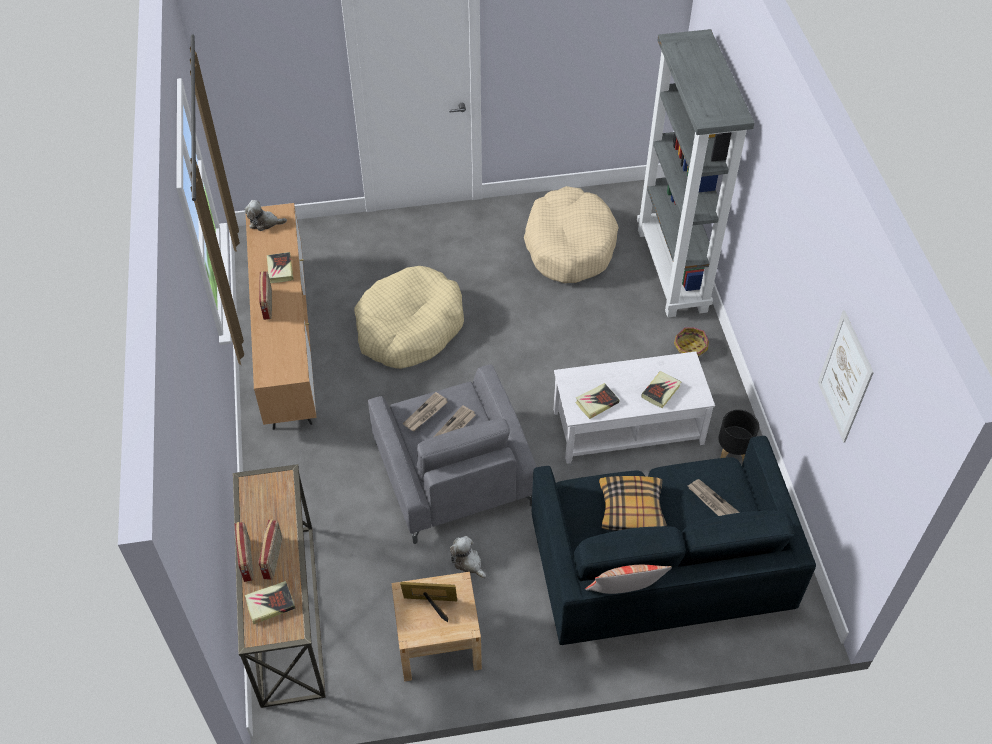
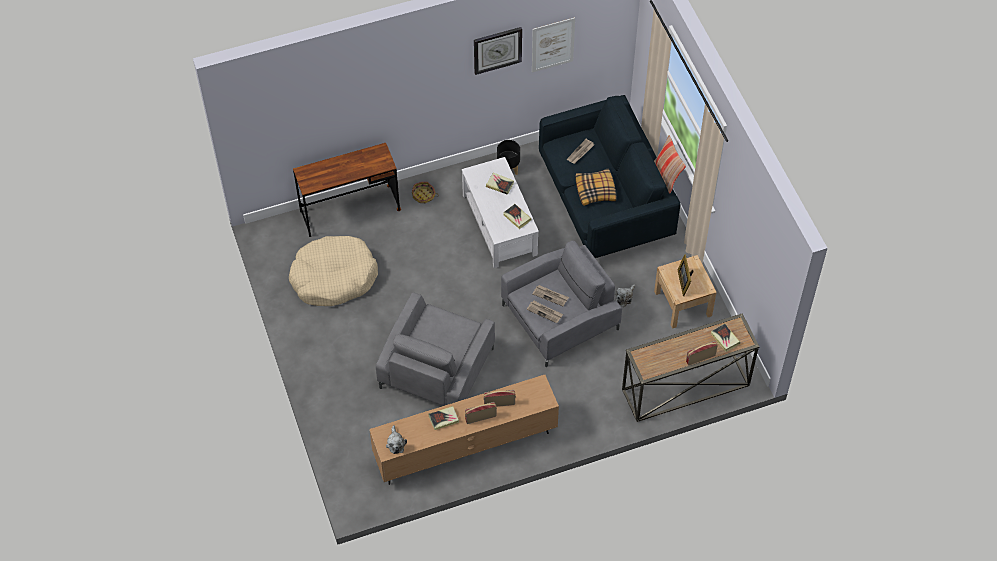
camera: 100 degrees left, 5 degrees up
(273, 558) = (694, 345): radio -> radio (499, 403)
(409, 328) = (437, 367): beige dog bed -> grey armchair
(673, 270) = (350, 211): grey bookcase -> brown desk
(816, 283) = (497, 50): none -> wall clock

